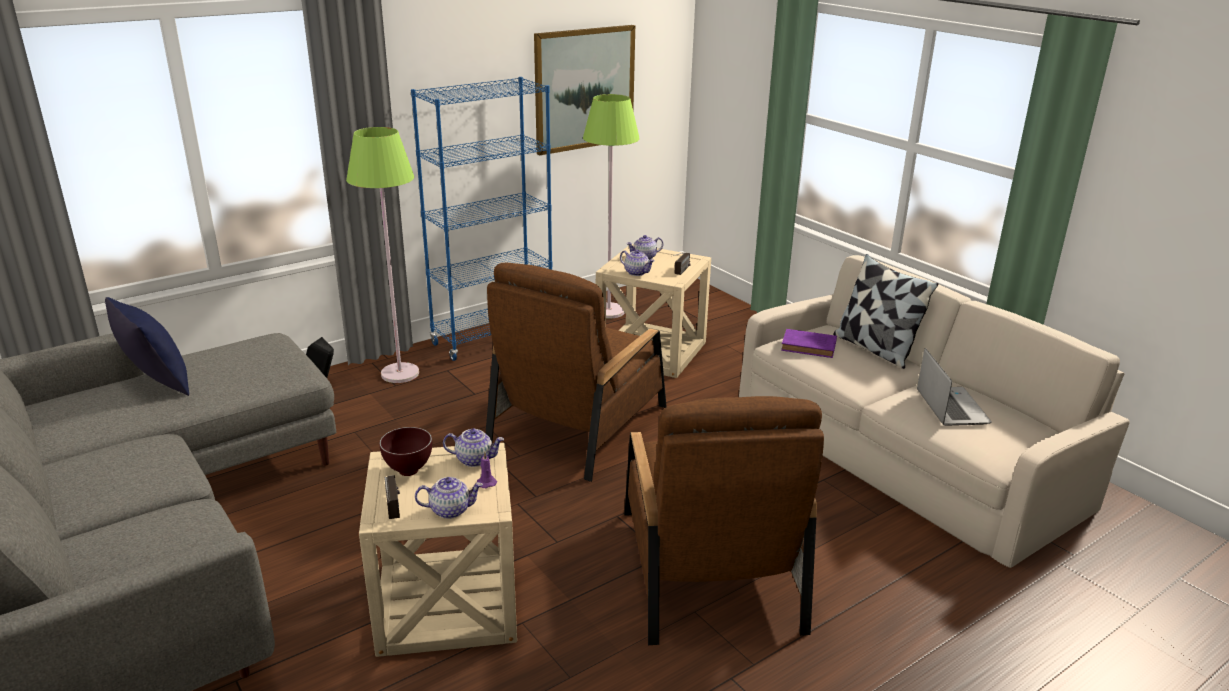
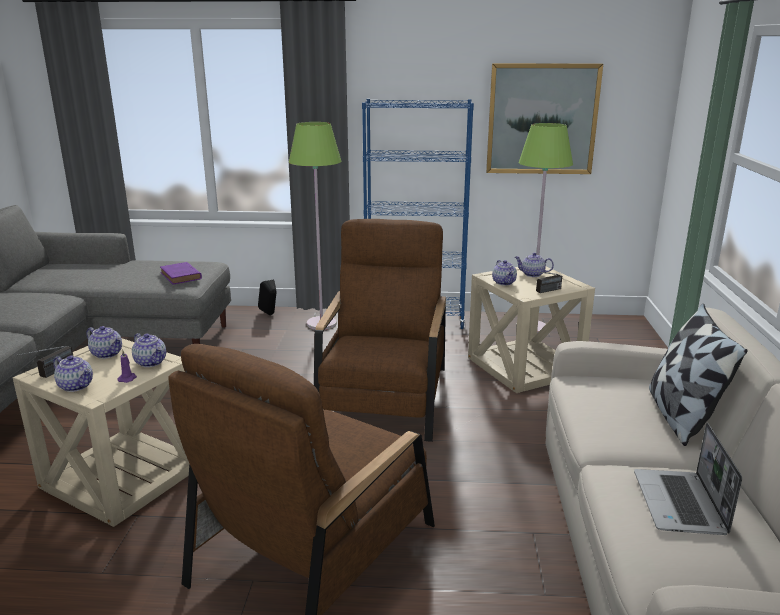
camera: 40 degrees right, 5 degrees down
(156, 384) = (114, 270): blue pillow -> none
(408, 471) = (107, 354): brown bowl -> teapot
(578, 425) = (385, 398): brown armchair -> brown armchair turned 120 degrees clockwise
(810, 347) = (603, 390): purple book -> purple book (181, 276)
(950, 407) = (680, 504): laptop -> laptop turned 150 degrees clockwise

